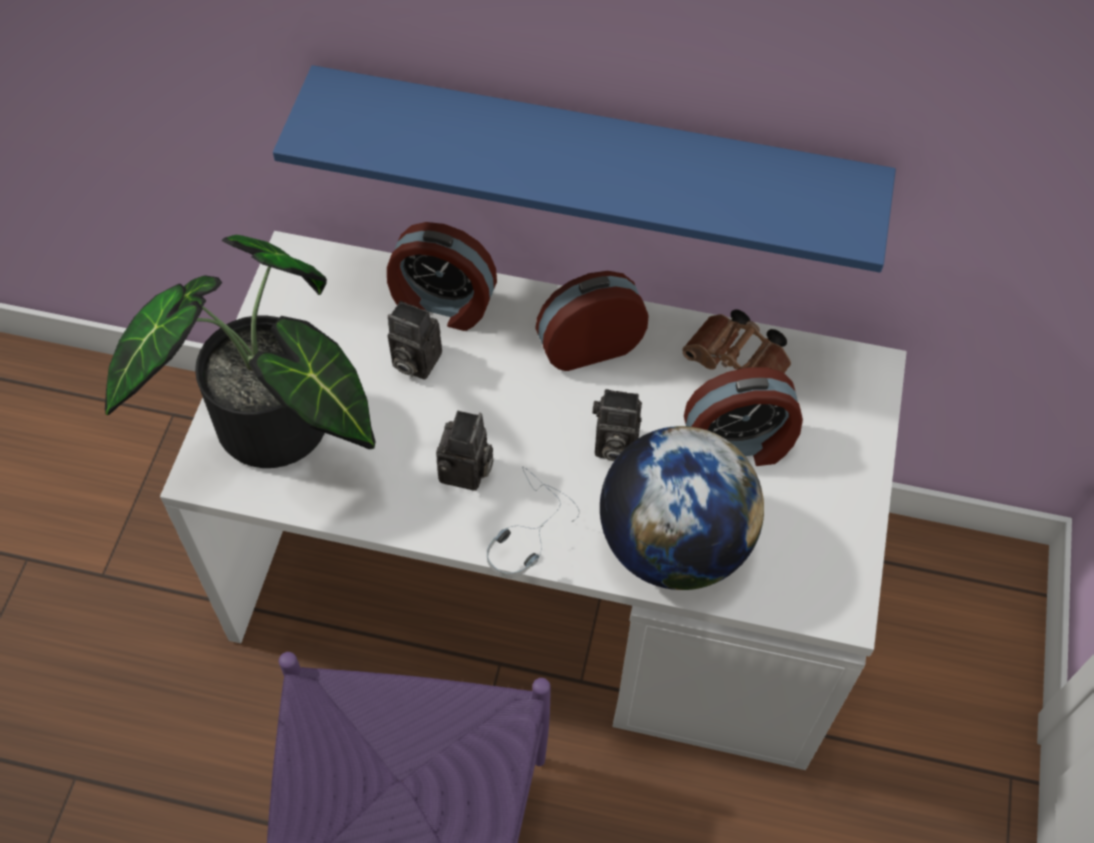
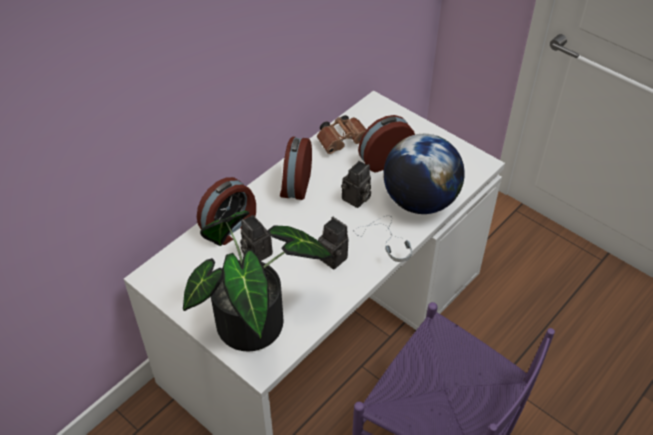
camera: 60 degrees left, 10 degrees down
(413, 361) = (255, 252): camera -> camera turned 90 degrees clockwise
(594, 158) = (250, 97): blue shelf -> none
(737, 446) = (384, 160): alarm clock -> alarm clock turned 135 degrees counterclockwise

